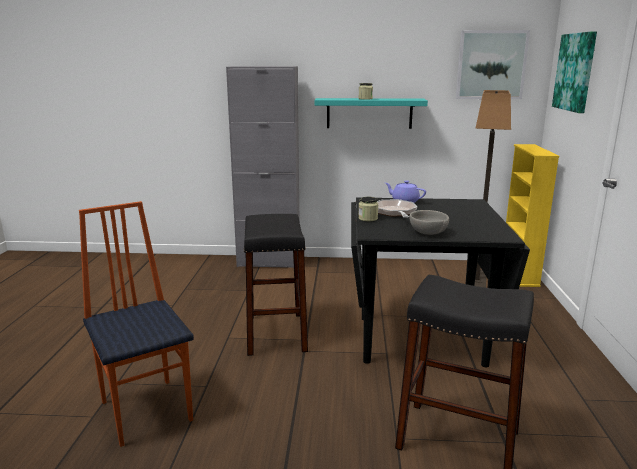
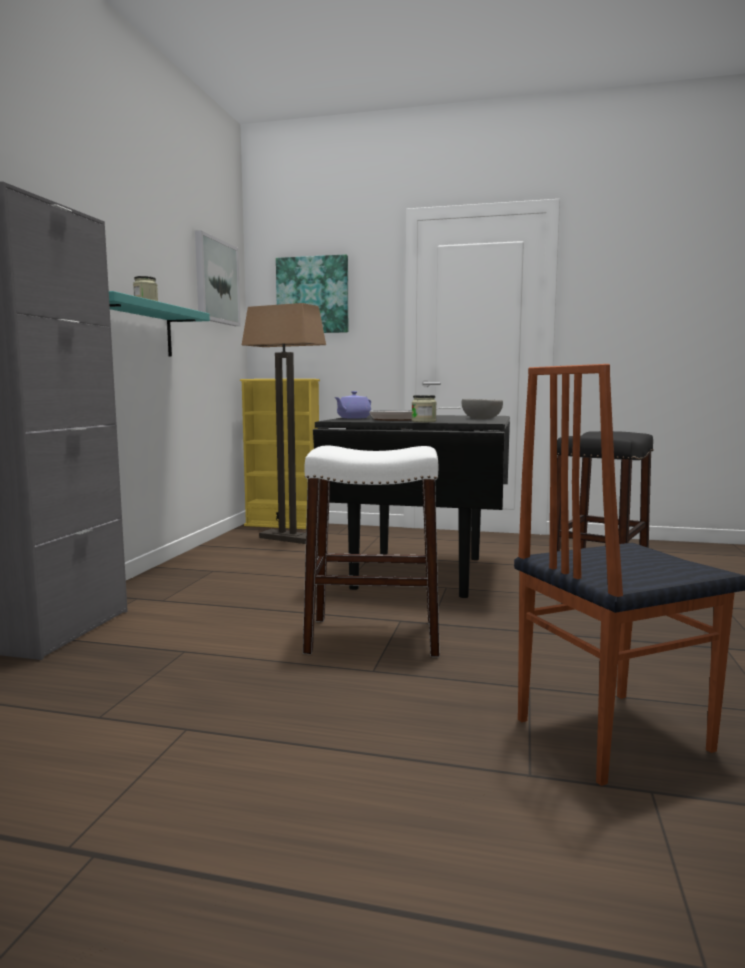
camera: 80 degrees left, 10 degrees down
(276, 333) = (373, 636): black stool -> white stool

